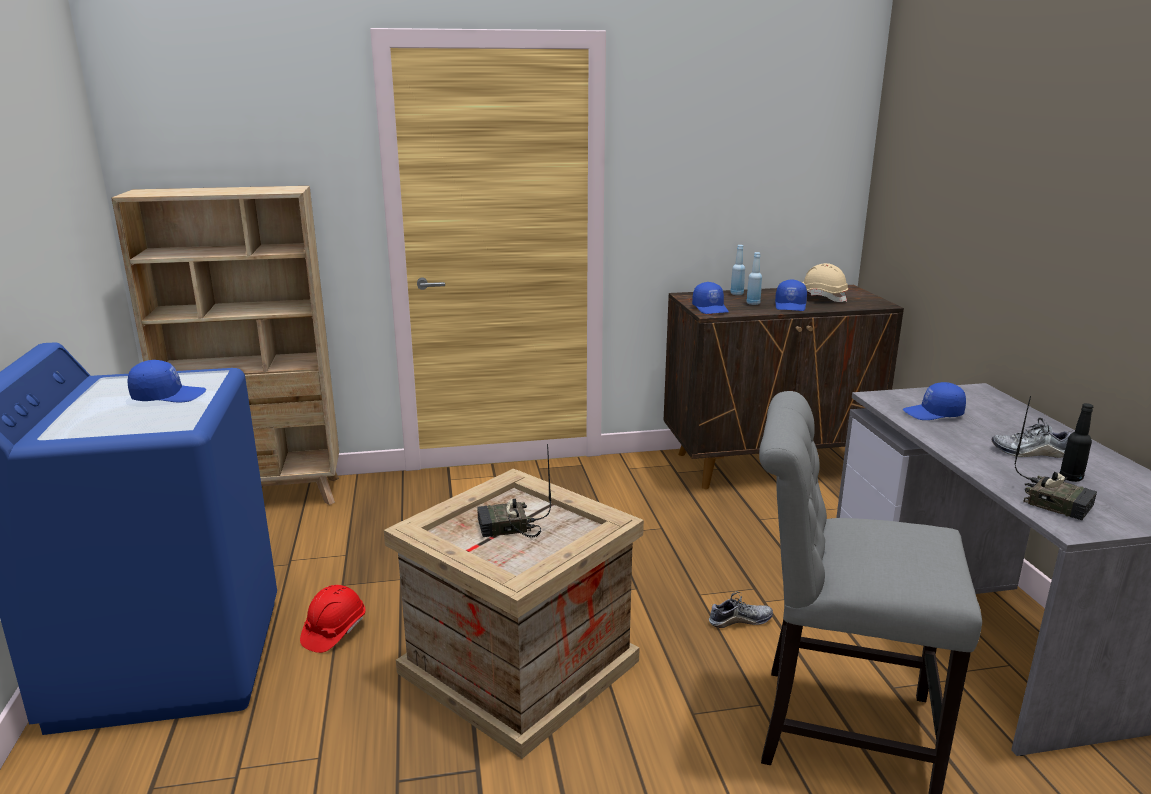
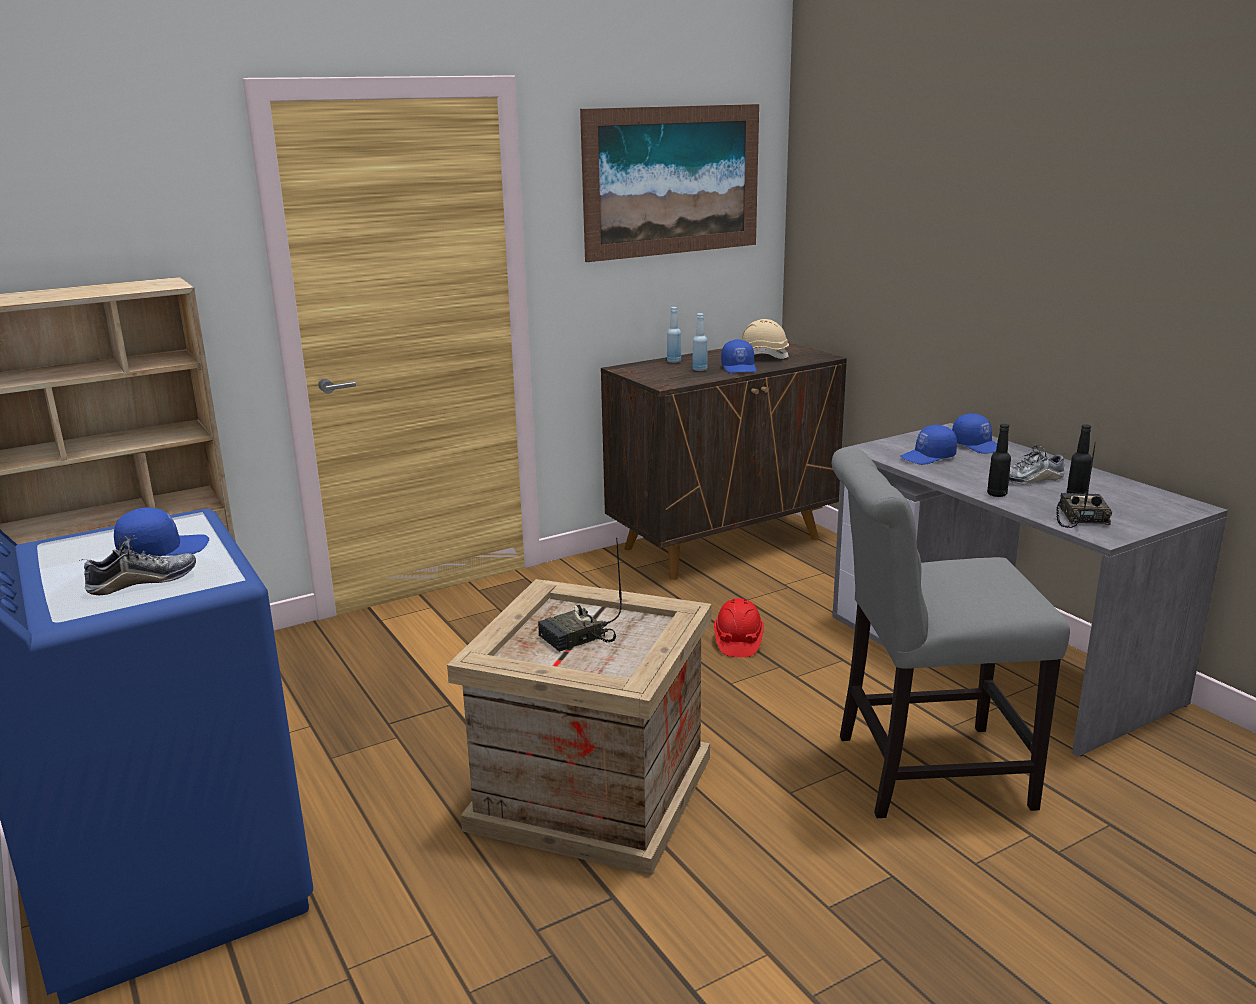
camera: 20 degrees left, 0 degrees up
(334, 631) = (356, 807): red hard hat -> red hard hat (738, 642)
(711, 309) = (662, 379): blue cap -> blue cap (978, 445)
(739, 620) = (784, 699): shoe -> shoe (142, 582)
(754, 130) = (672, 181): none -> picture
(978, 462) = (996, 494): none -> black bottle
(1056, 502) = (1079, 517): radio -> radio turned 105 degrees counterclockwise

